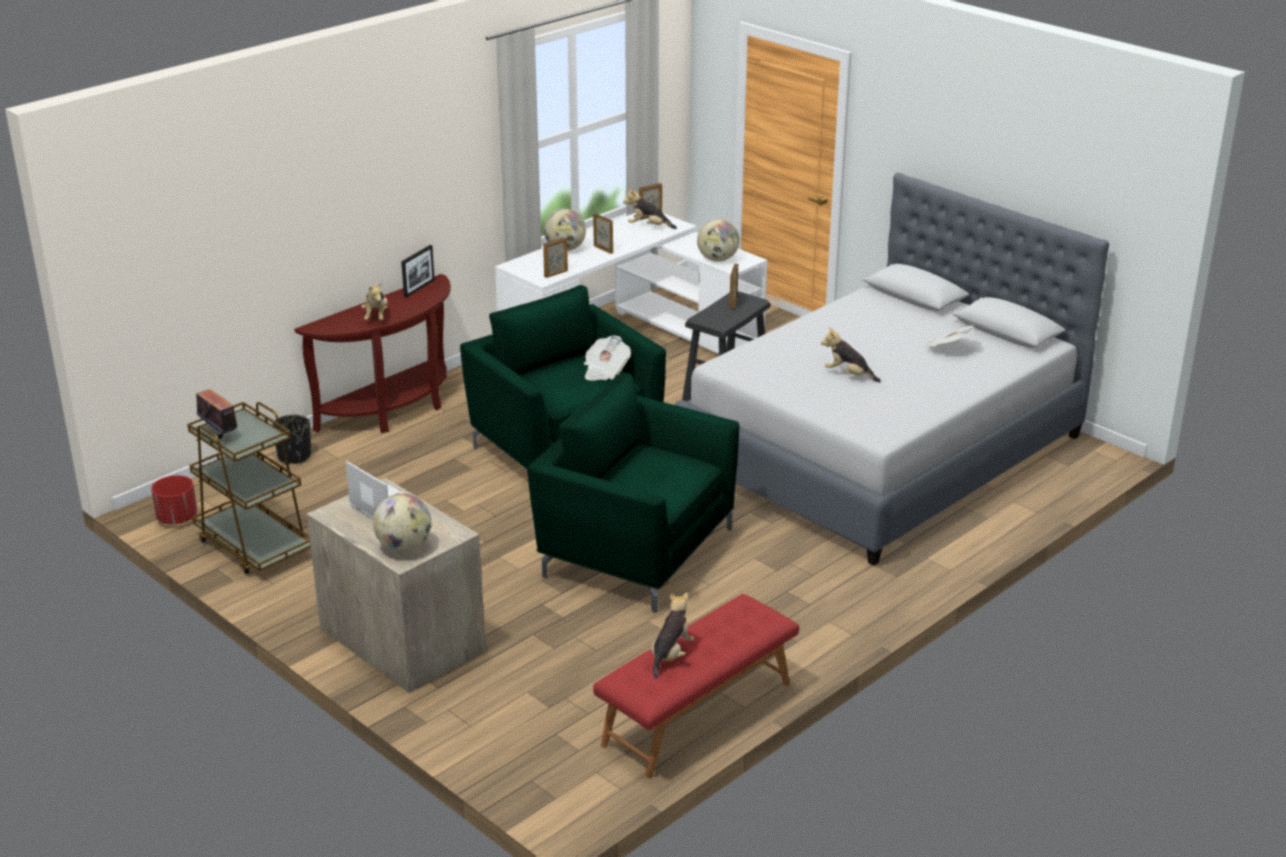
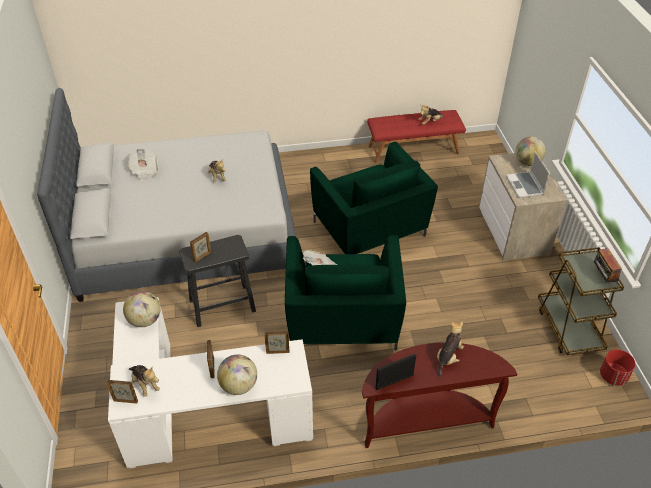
camera: 145 degrees left, 15 degrees up
(294, 456) = (517, 403): black planter -> none

